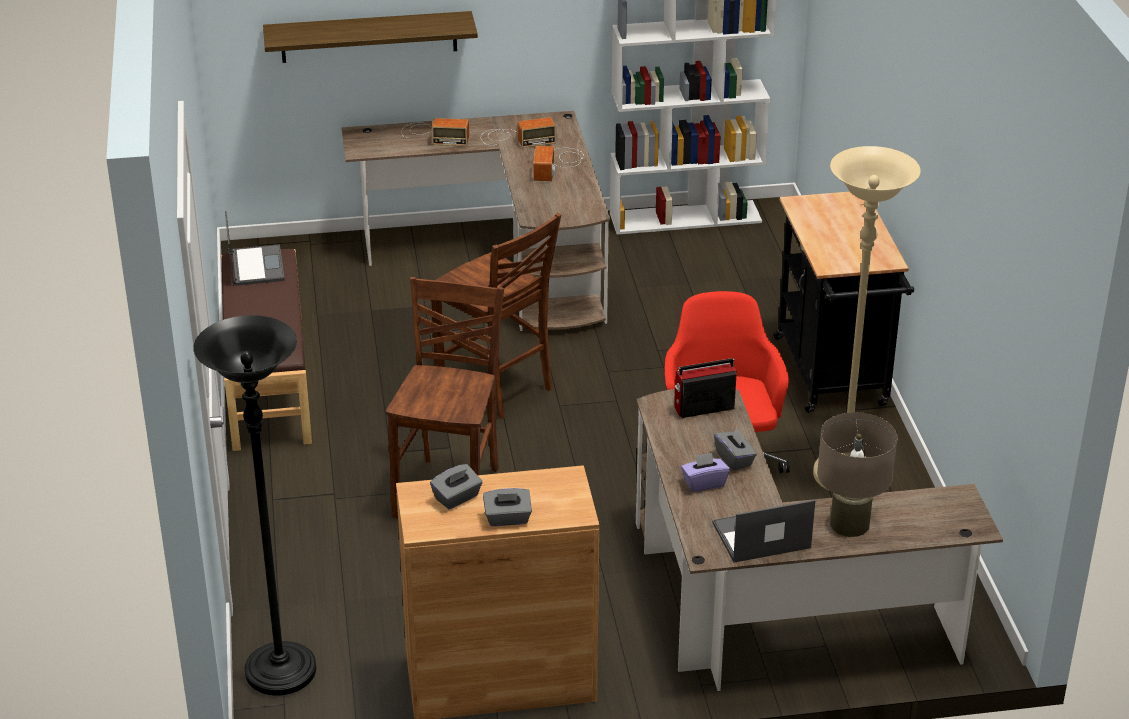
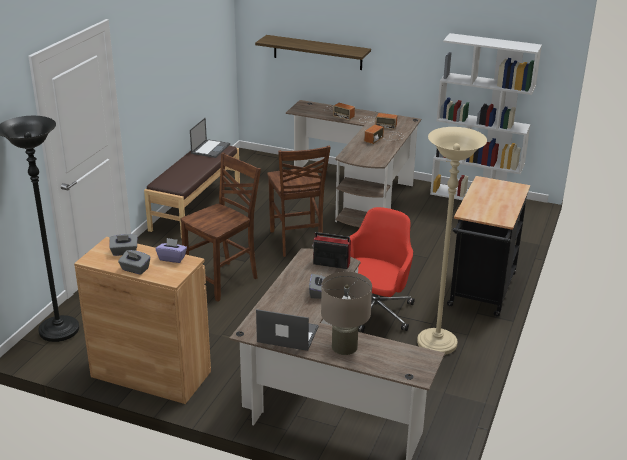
camera: 30 degrees right, 5 degrees down
(704, 483) = (288, 298): purple tissue box -> purple tissue box (172, 258)

